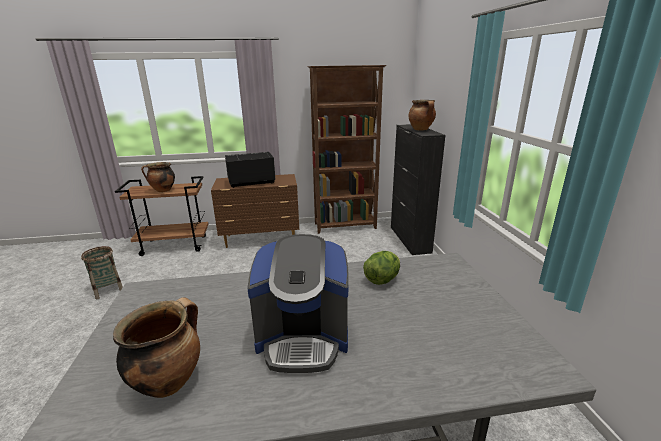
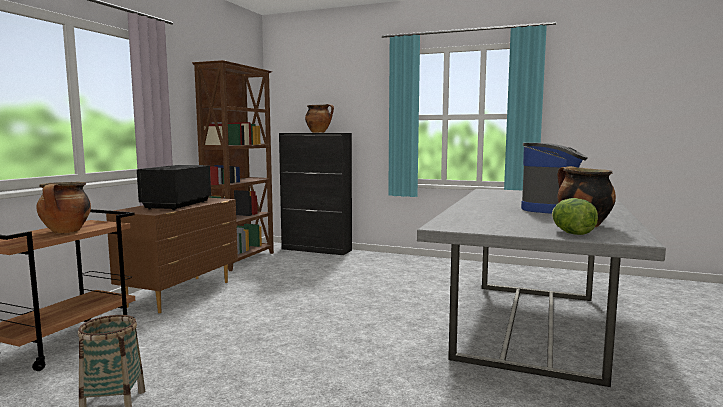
camera: 60 degrees left, 15 degrees down
(382, 279) = (495, 197): lettuce -> lettuce (572, 233)

